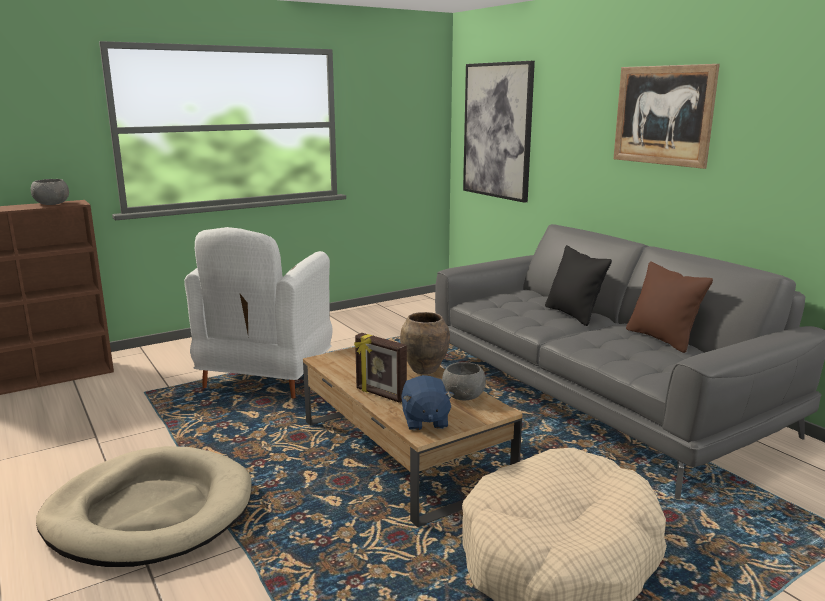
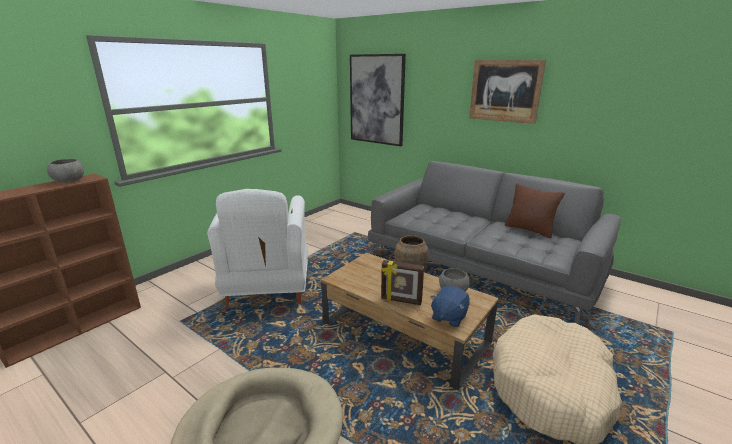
camera: 20 degrees left, 5 degrees up
(425, 421) = (448, 317): blue plush toy -> blue plush toy turned 60 degrees clockwise
(573, 314) = (466, 219): black pillow -> none

